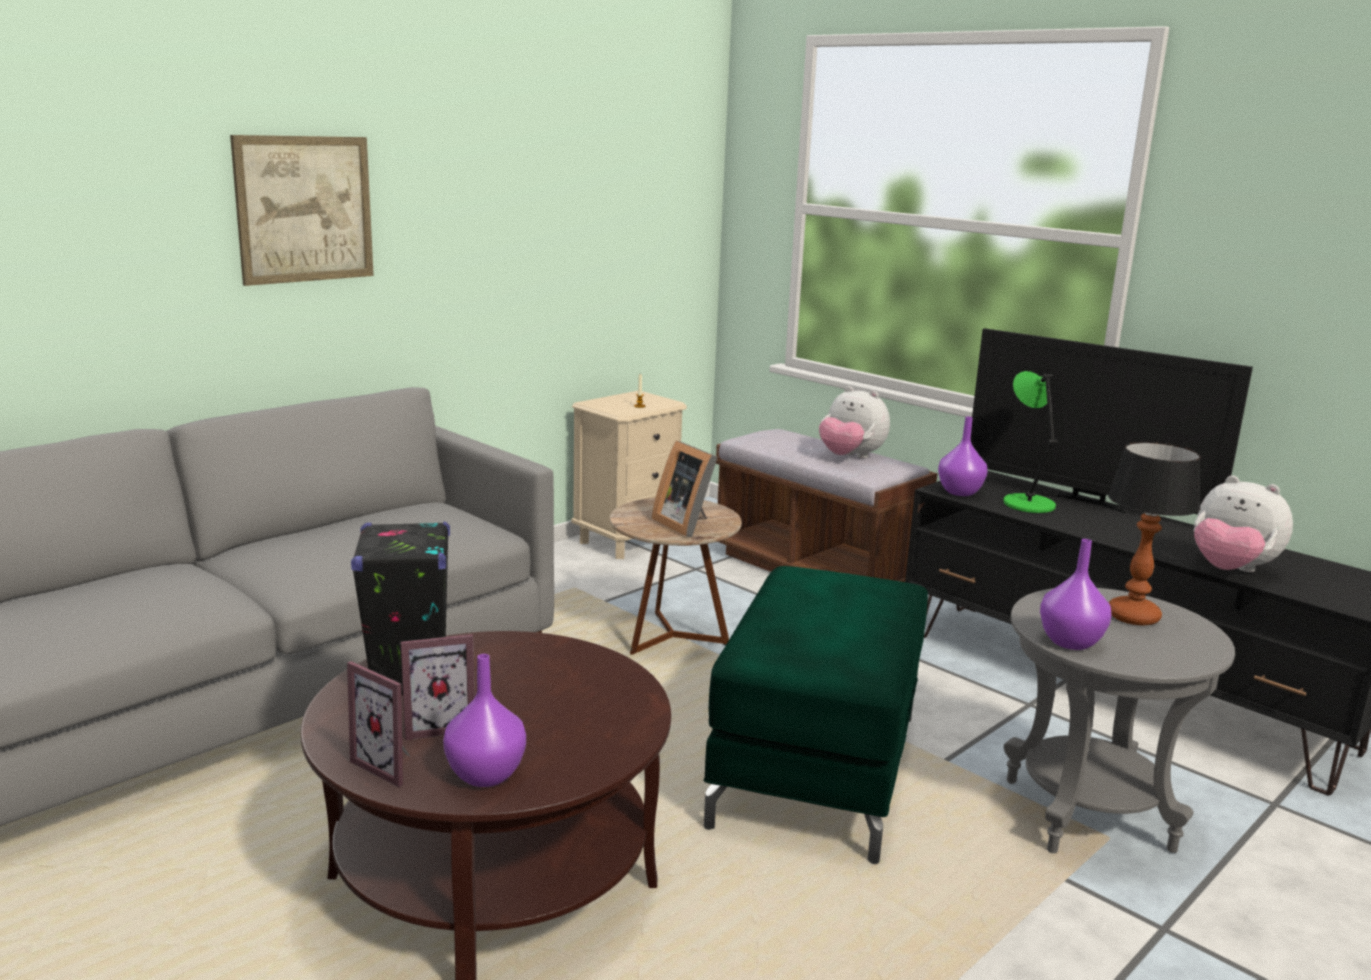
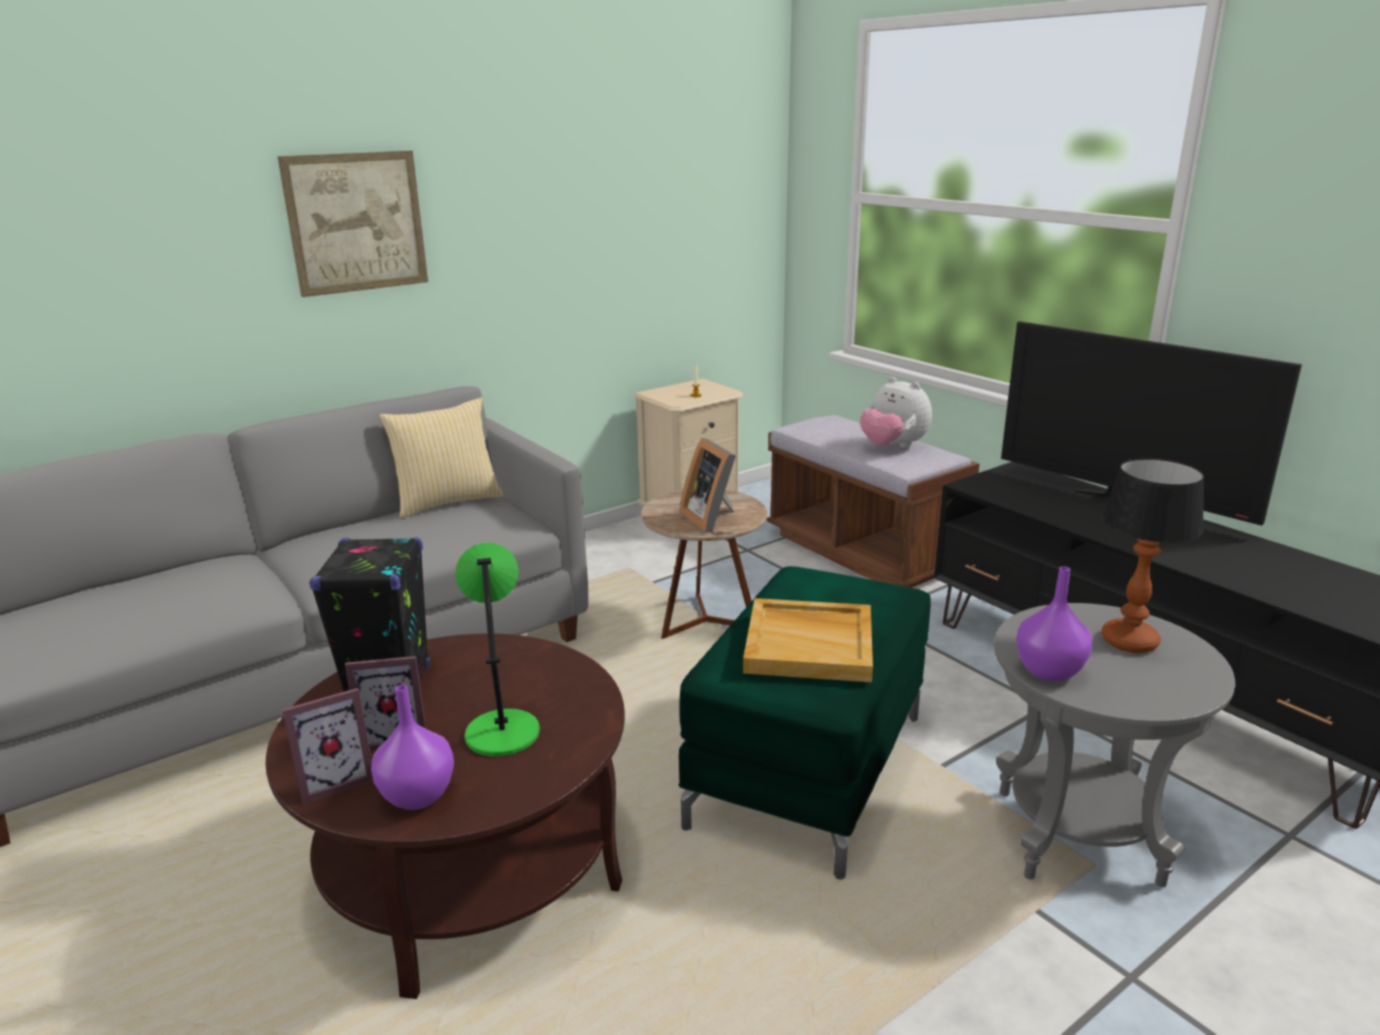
camera: 10 degrees right, 5 degrees up
(391, 765) = (335, 780): picture frame -> picture frame turned 75 degrees counterclockwise
(398, 509) = (447, 501): none -> pillow
(831, 631) = (810, 644): none -> beige tray
(960, 492) = (989, 489): purple vase -> none
(1026, 503) = (1055, 502): green table lamp -> green table lamp (502, 731)
(1231, 570) = (1259, 585): plush toy -> none

